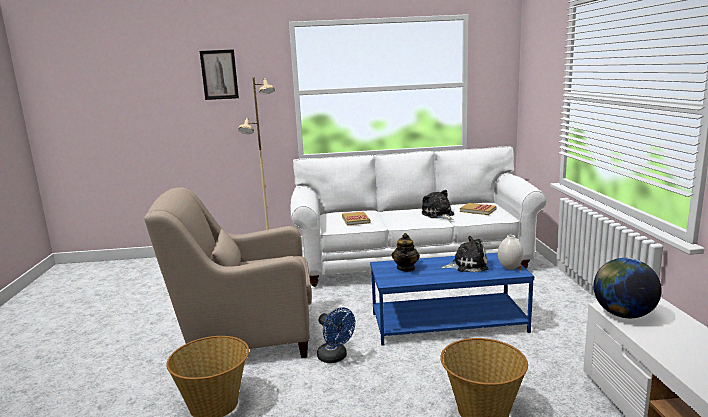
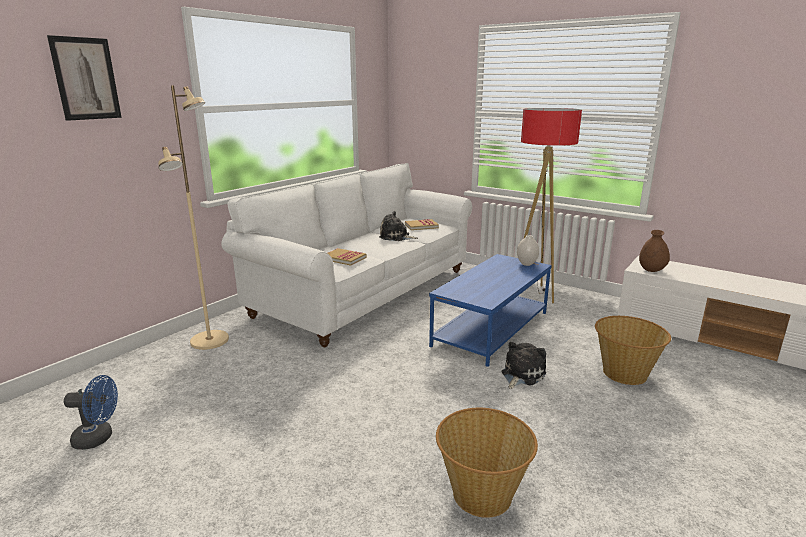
camera: 50 degrees left, 5 degrees up
(246, 337) = (368, 423): beige armchair -> none
(335, 358) = (479, 394): blue fan -> blue fan (99, 438)
(406, 268) = (469, 288): teapot -> none
(467, 265) = (500, 271): plush toy -> plush toy (521, 374)
(560, 314) = (534, 294): none -> floor lamp
(623, 314) = (651, 270): globe -> brown vase

